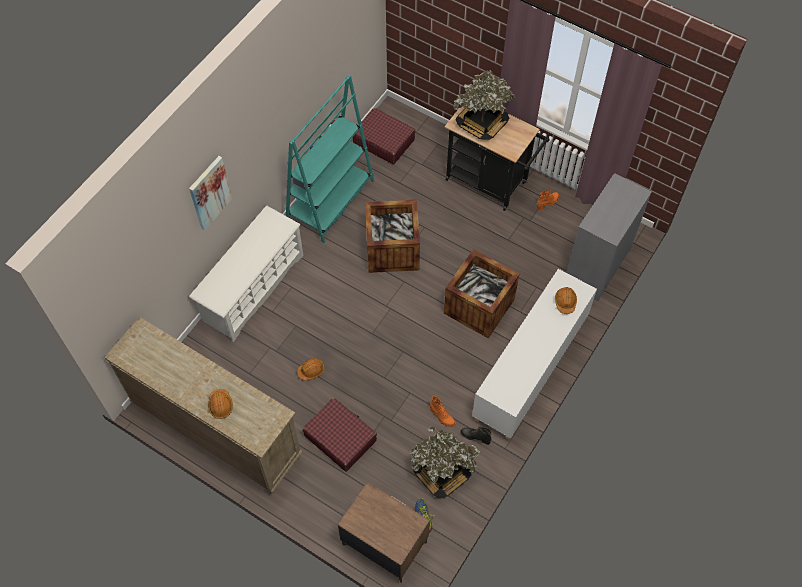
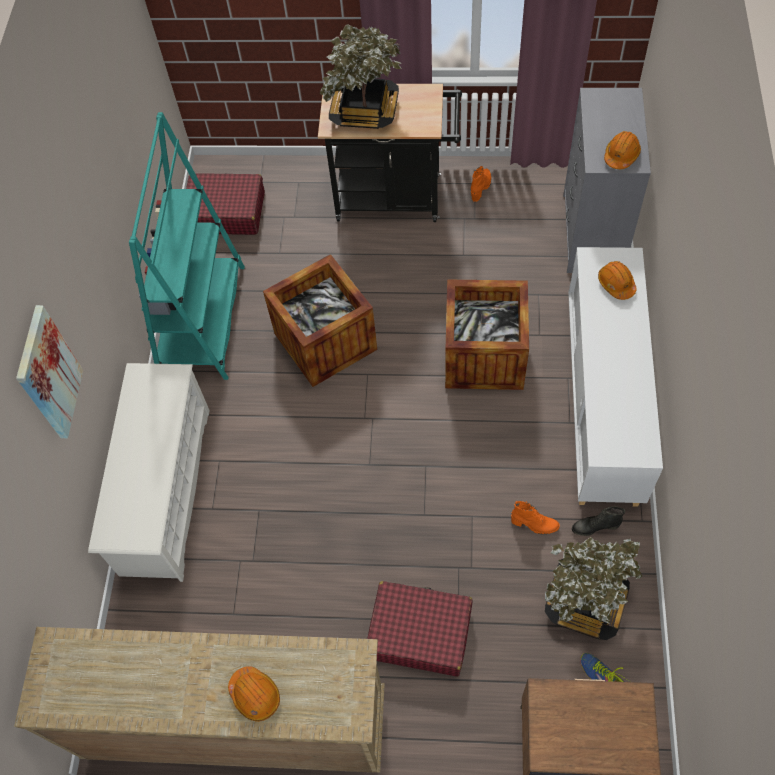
camera: 25 degrees left, 0 degrees up
(311, 370) = (319, 560): orange hard hat -> orange hard hat (621, 155)

